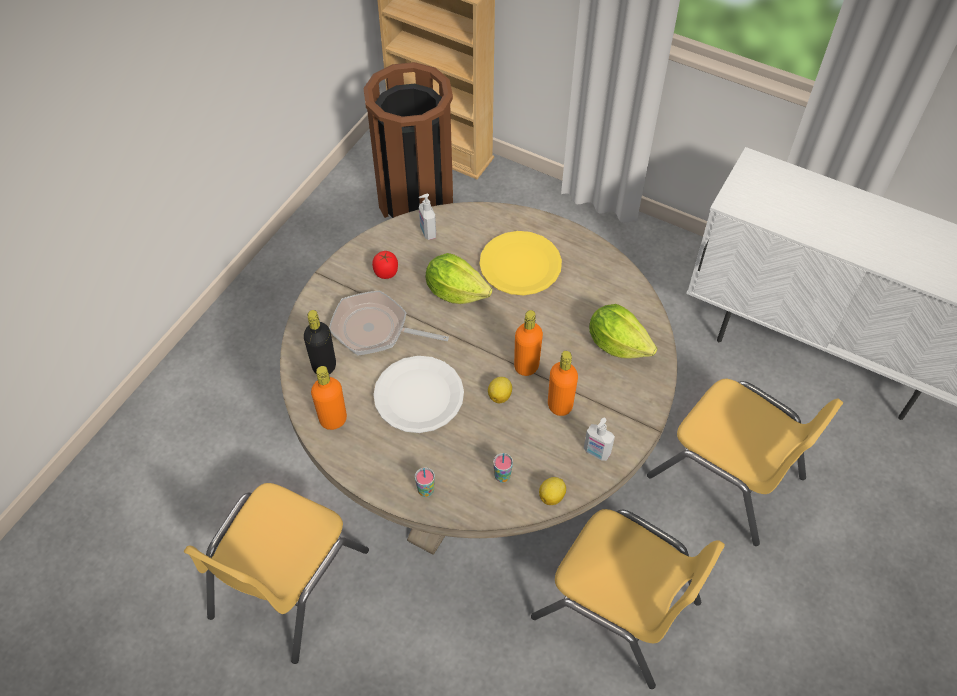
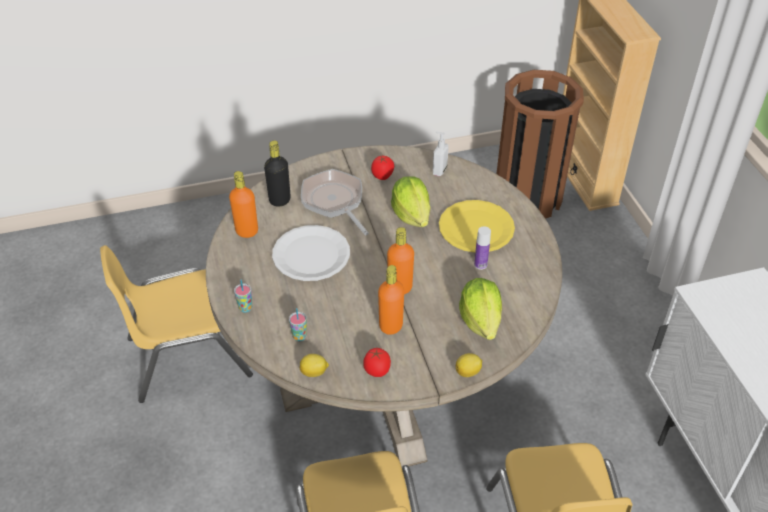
camera: 45 degrees right, 10 degrees down
(500, 395) = (360, 291): lemon -> lemon (468, 372)
(561, 295) = (480, 264): none -> bottle
(596, 452) = (377, 371): soap dispenser -> tomato

